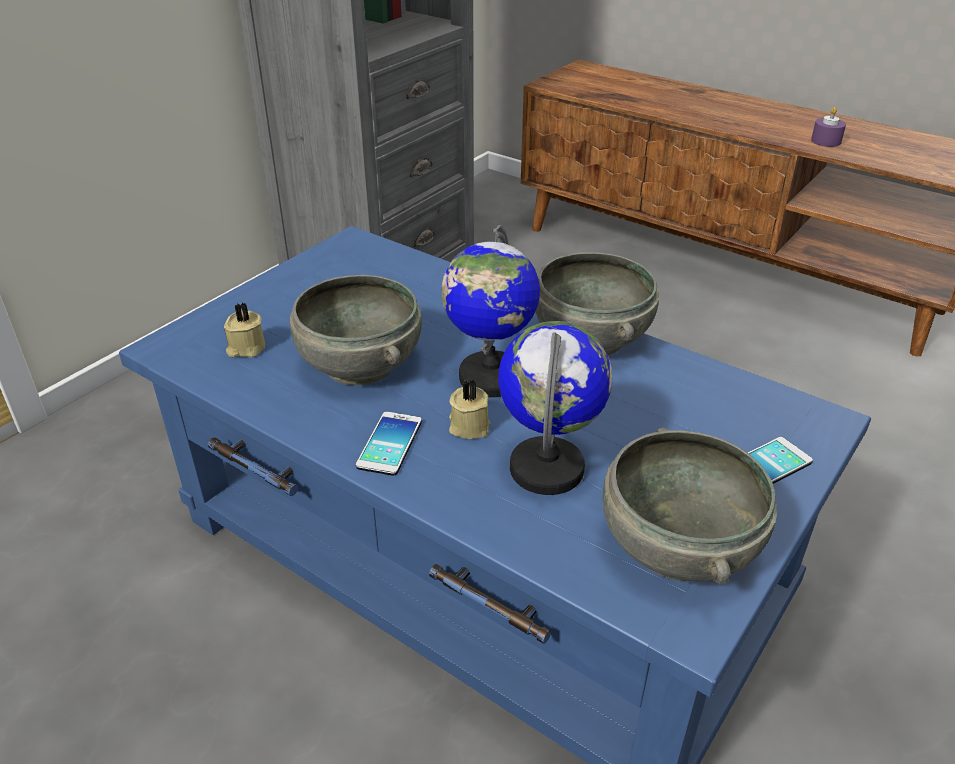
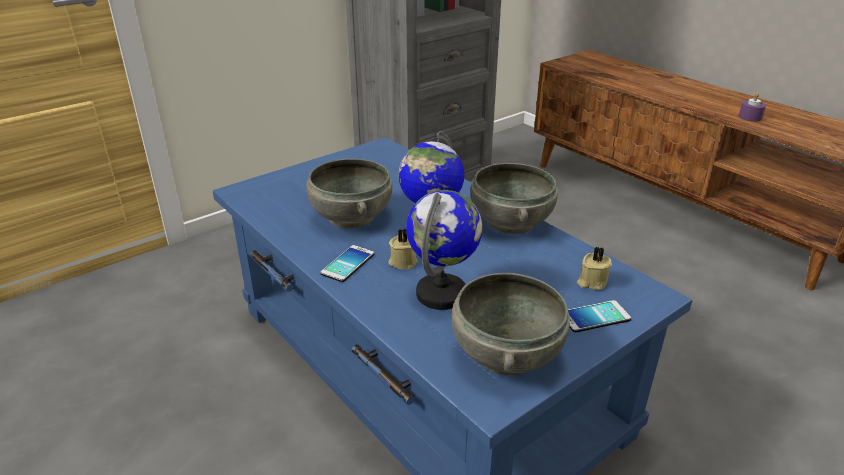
camera: 15 degrees right, 5 degrees down
(246, 348) = (286, 198): beige candle -> beige candle (591, 282)

